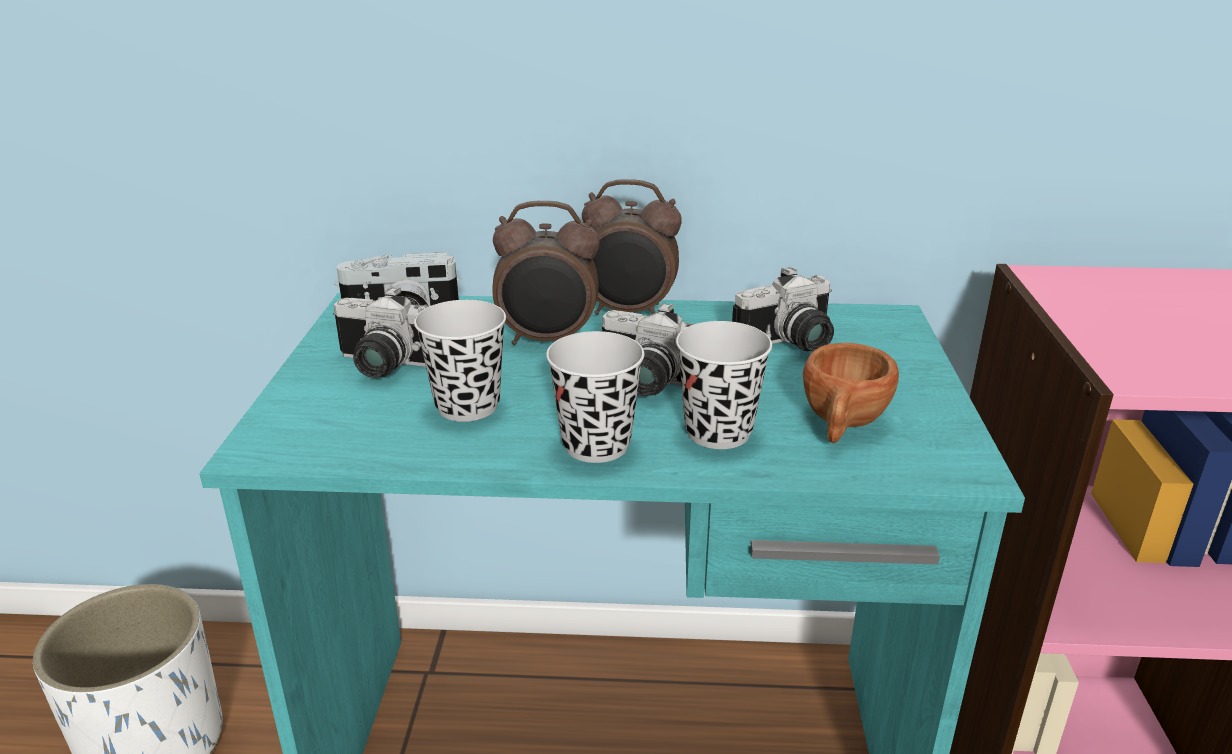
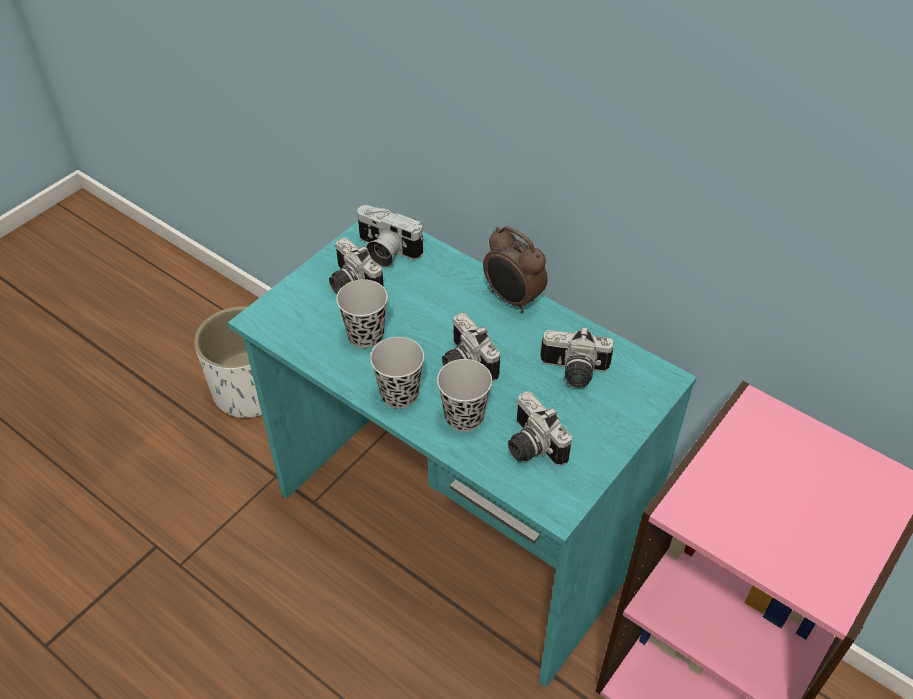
camera: 35 degrees right, 20 degrees up
(548, 340) = (447, 303): alarm clock -> none
(842, 425) = (530, 446): brown cup -> camera

